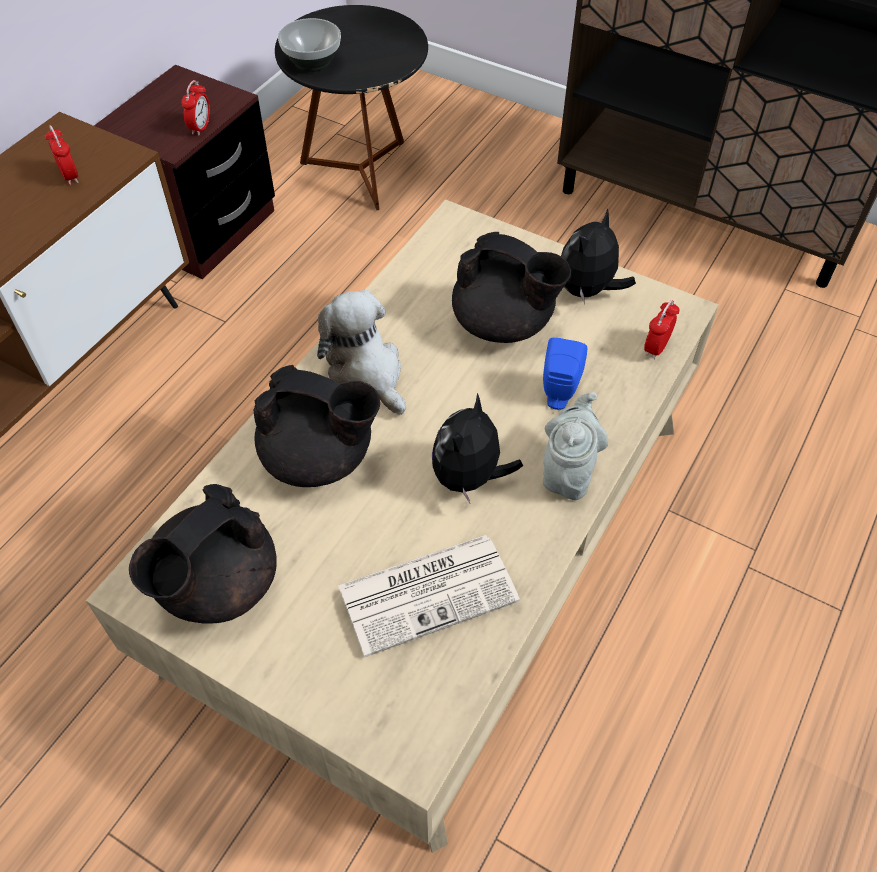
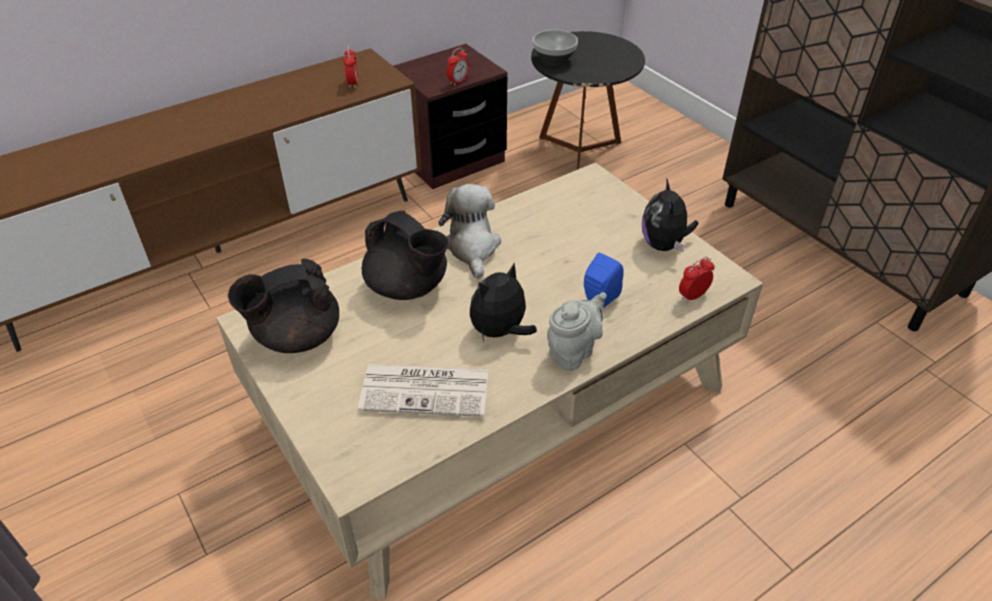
camera: 25 degrees right, 10 degrees down
(504, 324) = (587, 247): black teapot -> none
(588, 290) = (664, 245): plush toy -> plush toy turned 60 degrees counterclockwise

